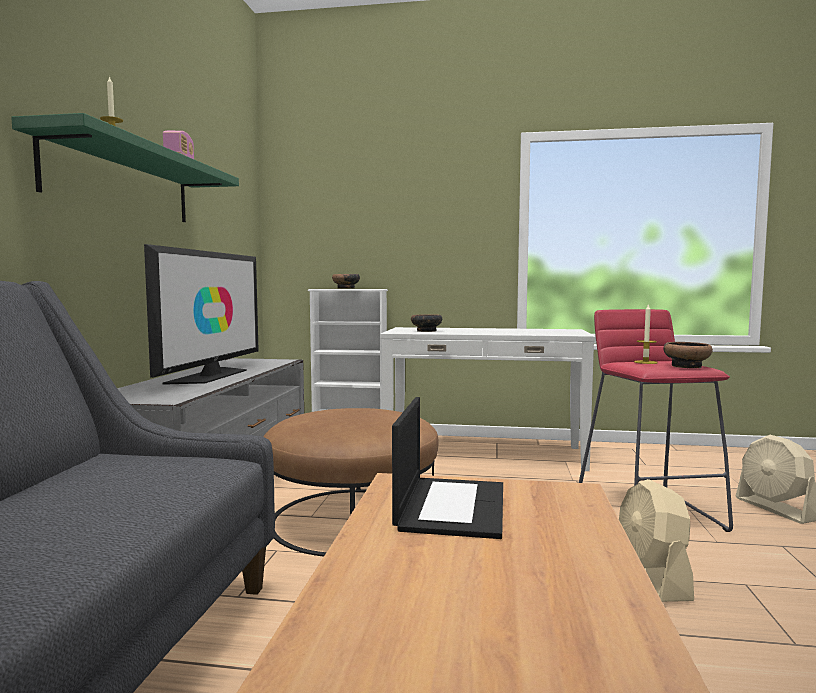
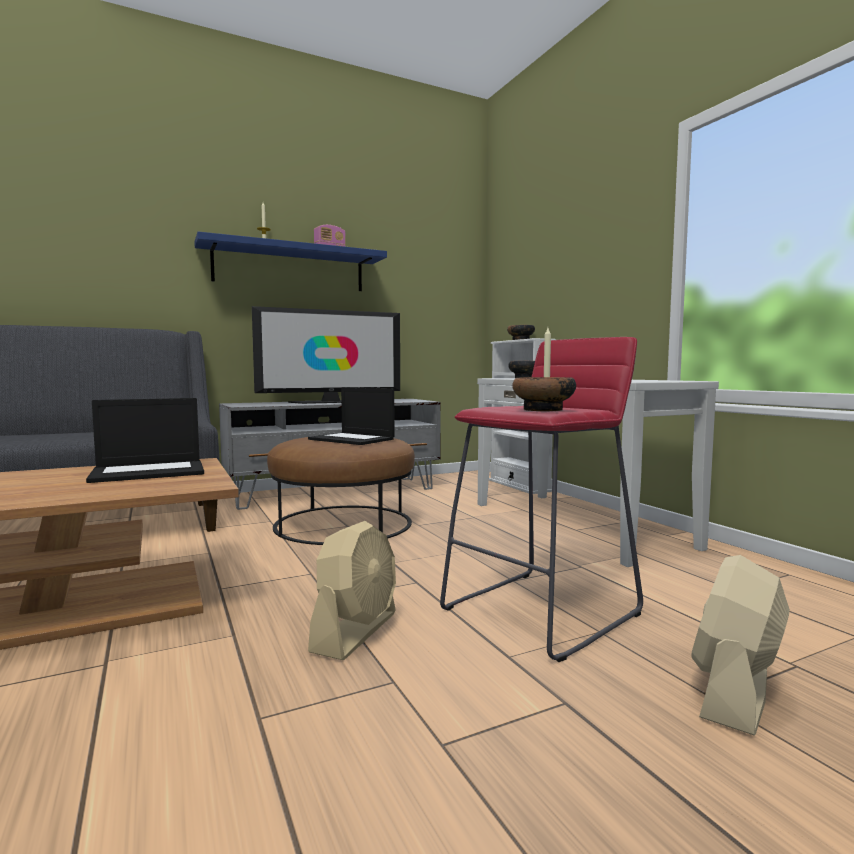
camera: 55 degrees right, 0 degrees up
(123, 182) = (290, 268): green shelf -> blue shelf
(366, 417) = (353, 439): none -> laptop
(653, 577) = (355, 631): beige fan -> beige fan turned 150 degrees clockwise

